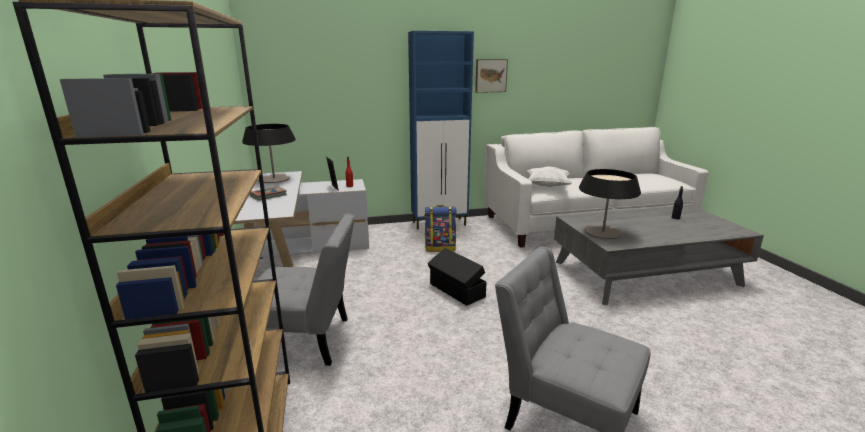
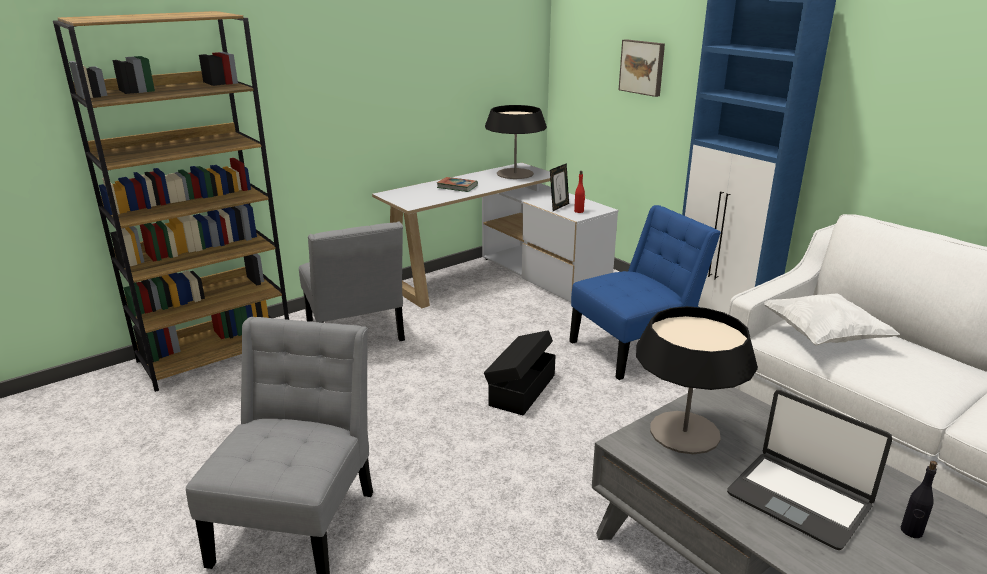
camera: 65 degrees right, 5 degrees up
(440, 248) = (635, 348): backpack -> blue chair
(490, 75) = (877, 87): picture -> picture (642, 67)
(656, 227) = (799, 499): none -> laptop

